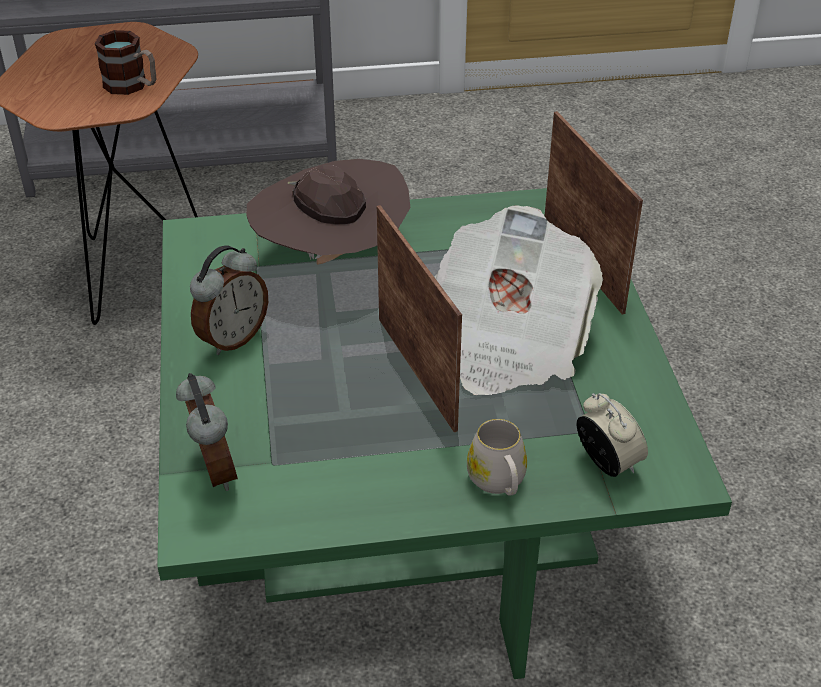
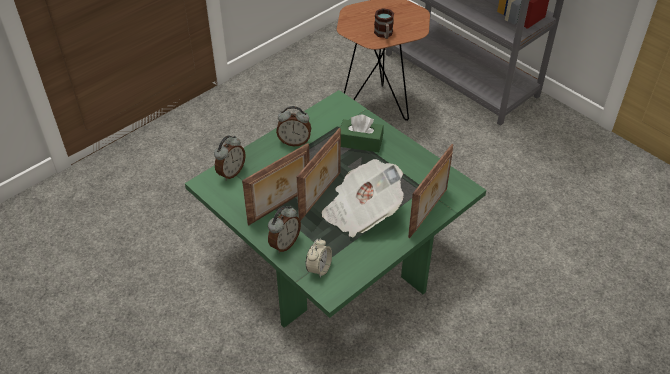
camera: 55 degrees right, 5 degrees up
(332, 258) = (360, 142): brown hat -> green tissue box
(390, 441) = (280, 206): none -> picture frame
(498, 482) = (284, 244): white mug -> alarm clock

